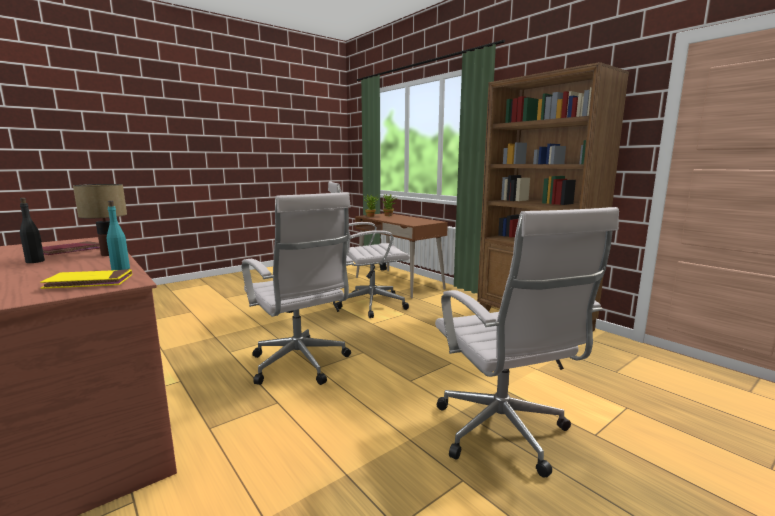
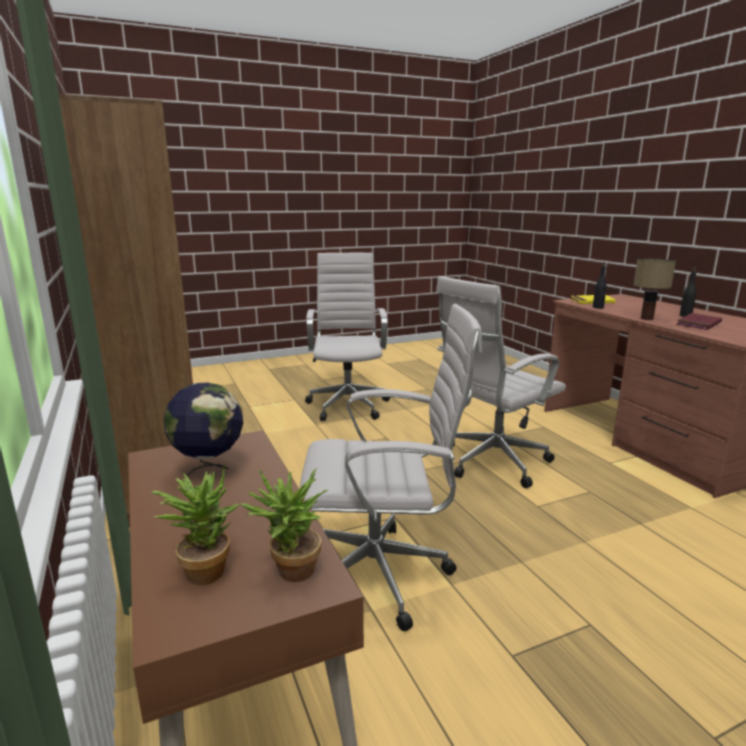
camera: 165 degrees left, 5 degrees up
(120, 269) = (598, 307): turquoise bottle -> black bottle
(301, 365) = (491, 463): white office chair -> white office chair turned 105 degrees counterclockwise
(412, 221) = (209, 473): none -> globe

